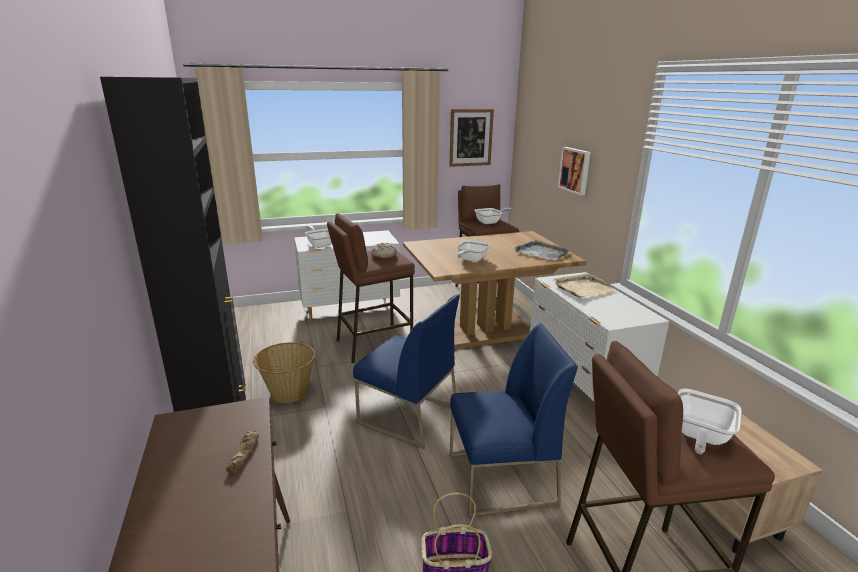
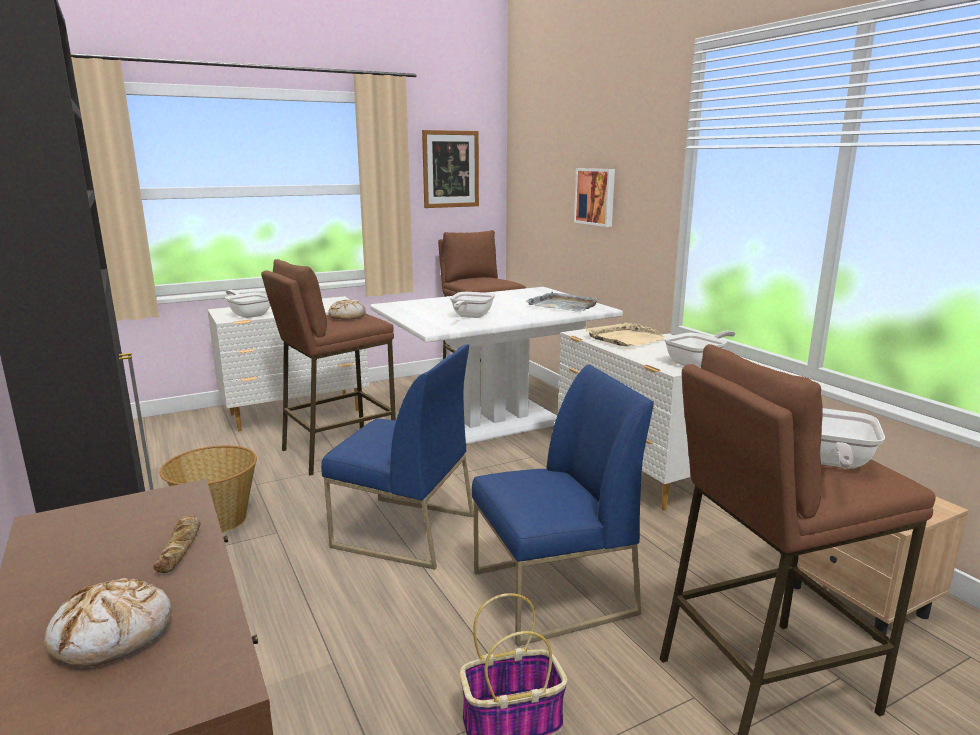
camera: 10 degrees left, 5 degrees down
(198, 516) = (113, 634): none -> bread
(485, 331) = (493, 422): brown dining table -> white dining table
(490, 222) = (486, 279): frying pan -> frying pan (697, 363)

